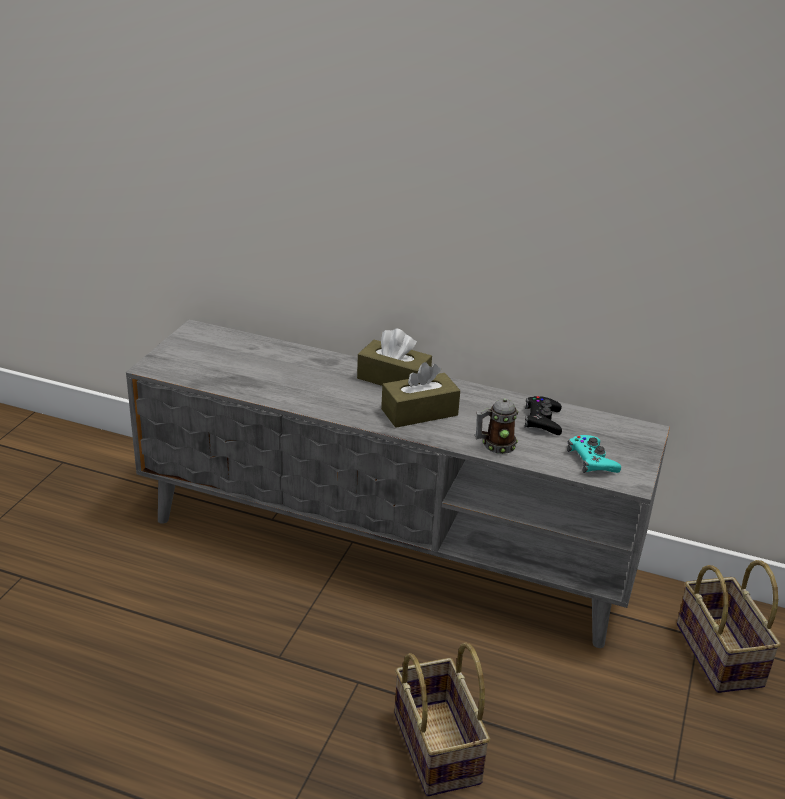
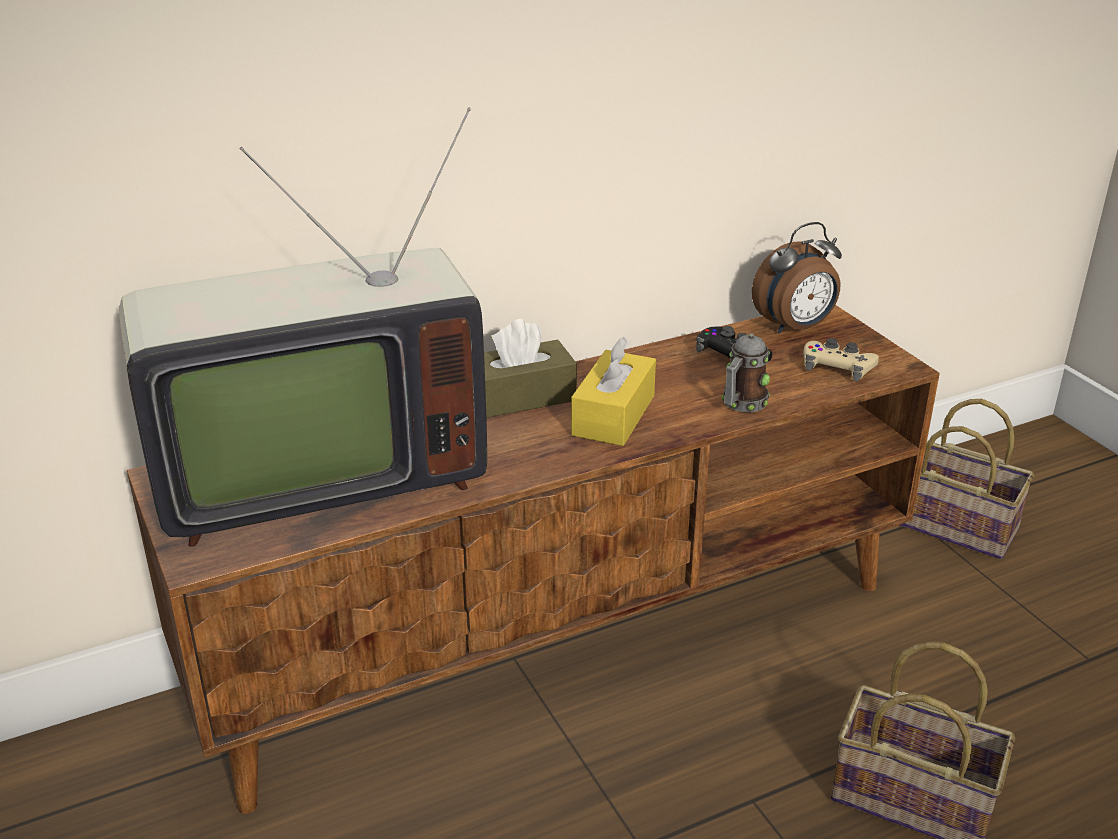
camera: 45 degrees left, 0 degrees up
(245, 361) = (312, 477): none -> television
(387, 548) = (560, 638): grey tv stand -> brown tv stand
(419, 412) = (613, 415): brown tissue box -> yellow tissue box
(592, 460) = (838, 367): turquoise game controller -> beige game controller
(612, 428) = (795, 328): none -> alarm clock

